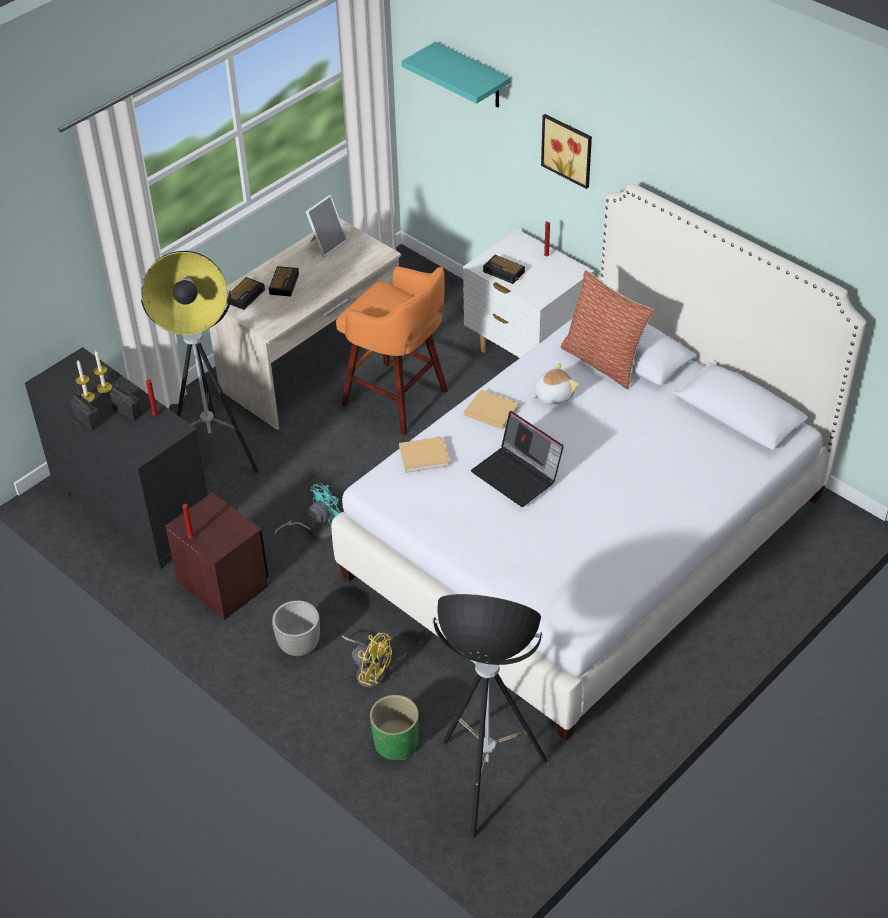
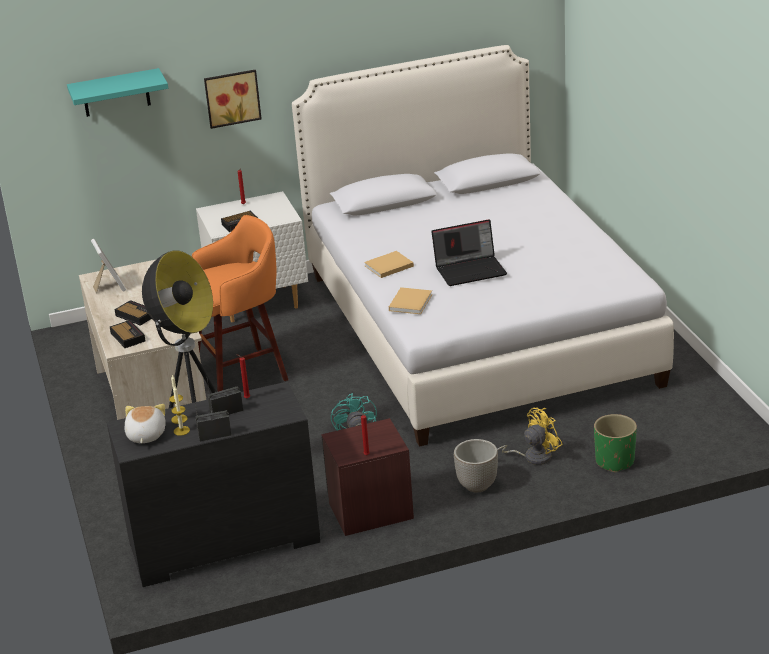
camera: 60 degrees left, 15 degrees down
(486, 782) = (681, 429): floor lamp -> none
(552, 395) = (397, 239): plush toy -> plush toy (145, 435)
(603, 361) = (382, 213): pillow -> none

